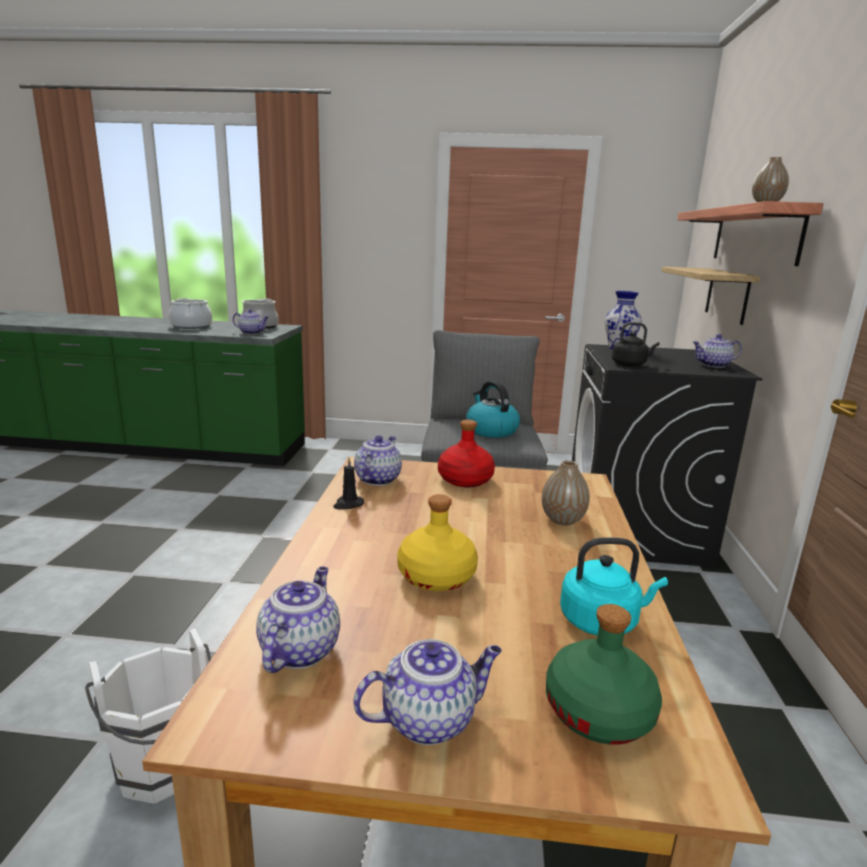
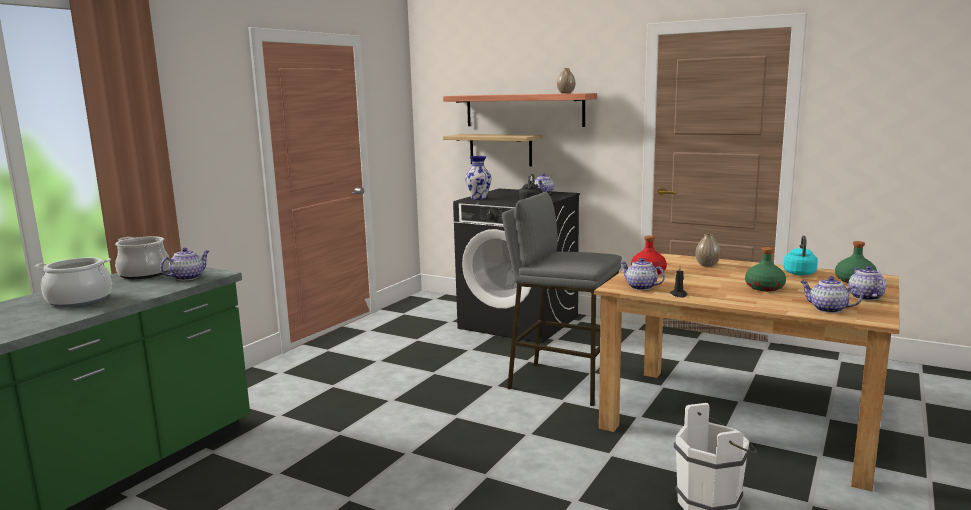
camera: 65 degrees left, 5 degrees down
(435, 576) = (765, 288): yellow bottle -> green bottle
(490, 430) = (578, 255): kettle -> none

